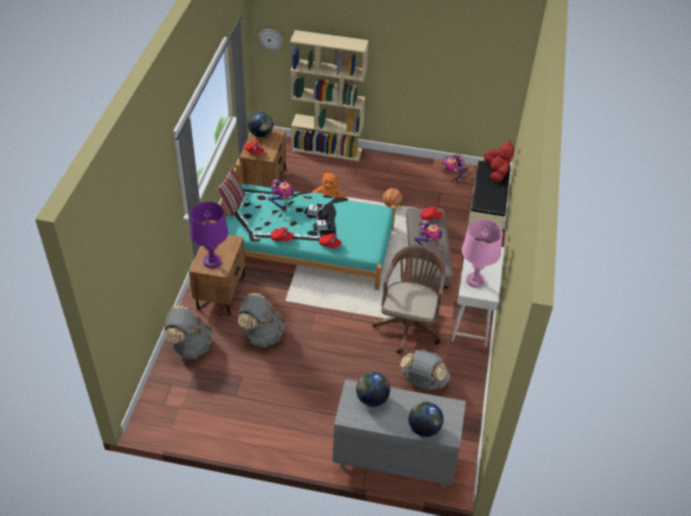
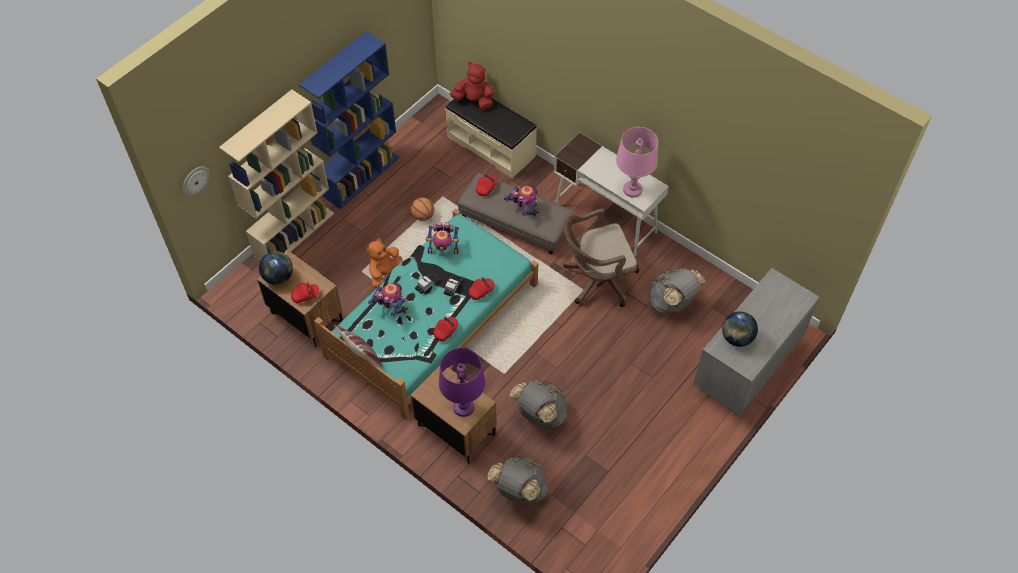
camera: 60 degrees left, 10 degrees up
(400, 161) = (361, 176): none -> blue bookcase
(409, 324) = (596, 280): brown office chair -> brown office chair turned 60 degrees counterclockwise
(424, 428) = (787, 313): globe -> none
(452, 176) = (414, 143): toy robot -> toy robot (443, 248)

